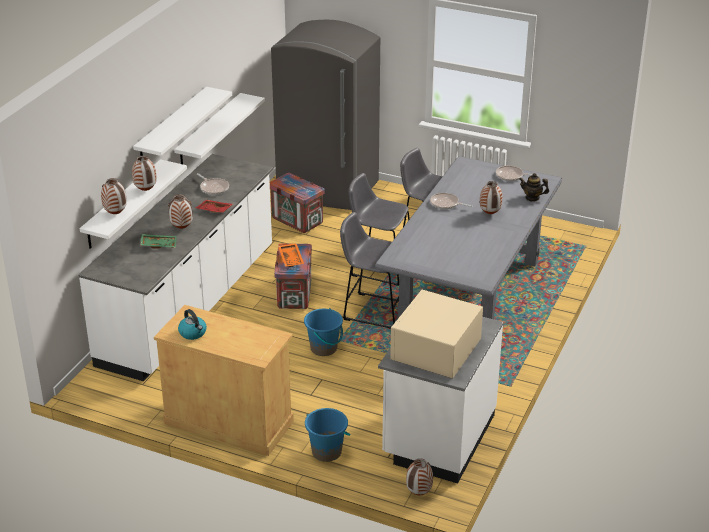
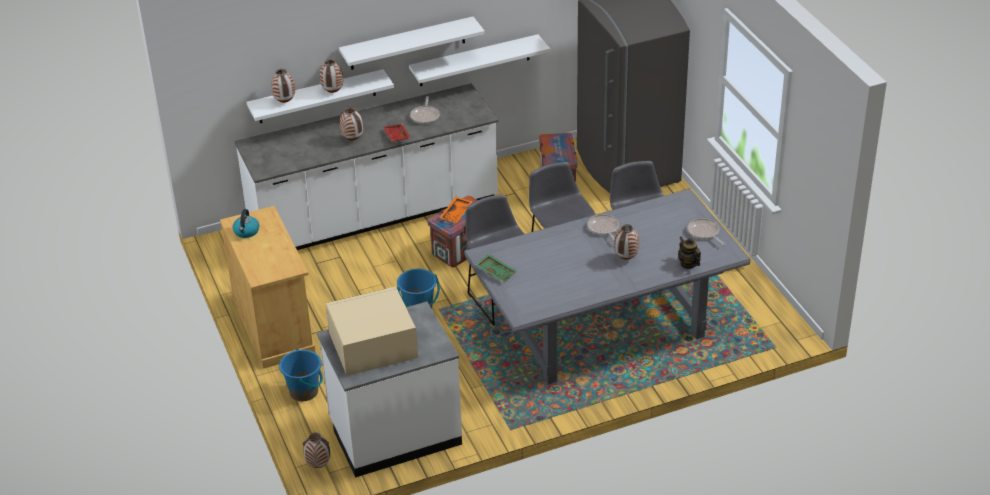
camera: 45 degrees right, 5 degrees up
(159, 244) = (317, 145): green tray -> green tray (496, 272)

